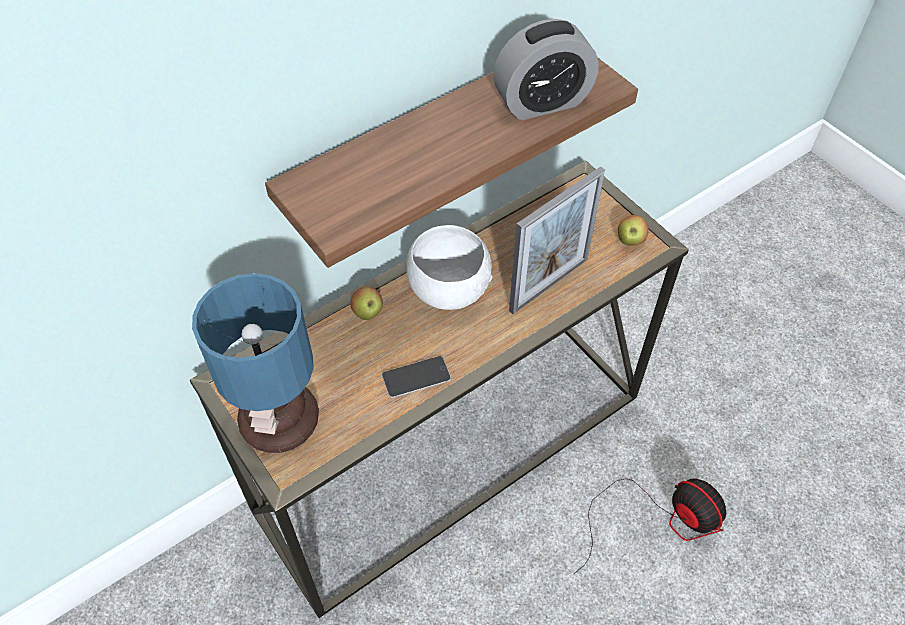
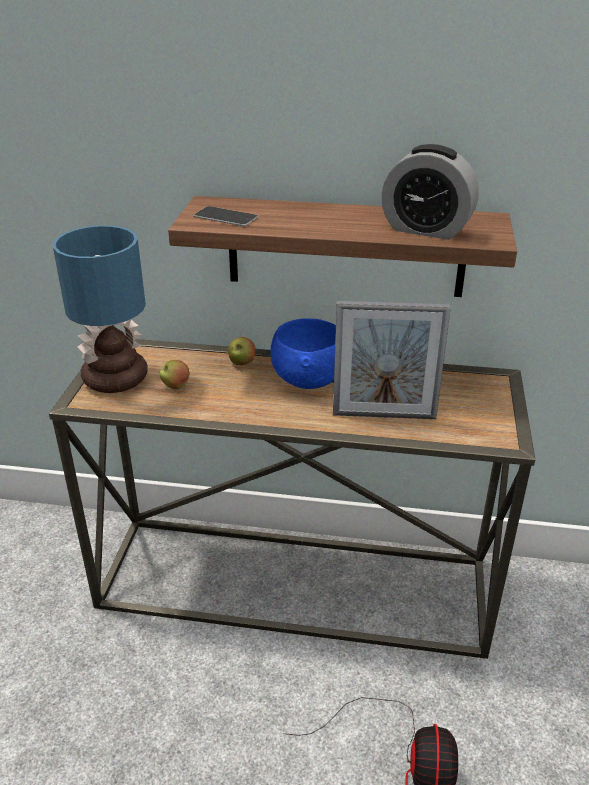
camera: 45 degrees right, 20 degrees down
(416, 377) = (219, 406): phone -> phone (226, 217)
(448, 289) = (309, 379): white bowl -> blue bowl
(630, 241) = (489, 428): apple -> apple (176, 386)

